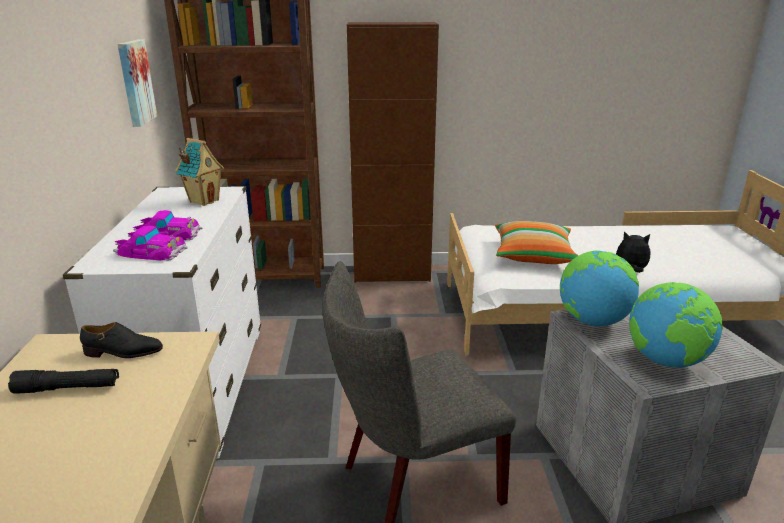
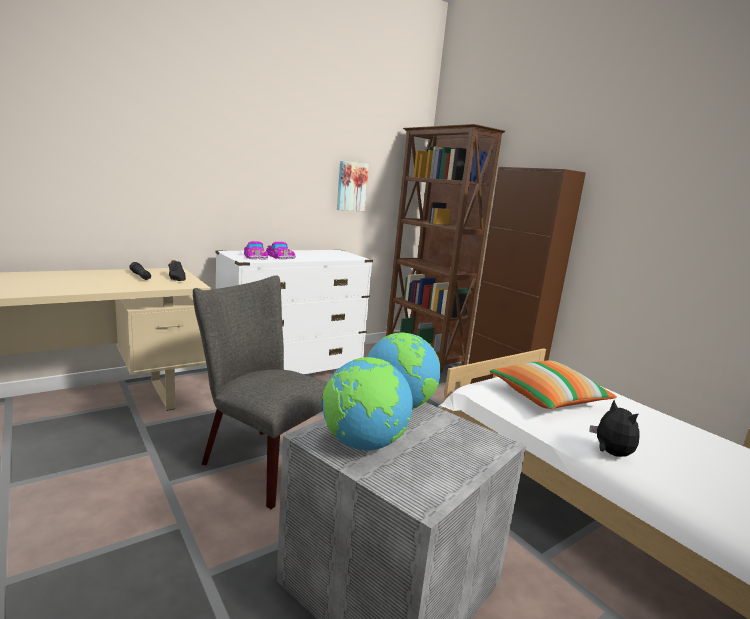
camera: 55 degrees right, 10 degrees down
(204, 201) = (335, 256): toy house -> none

